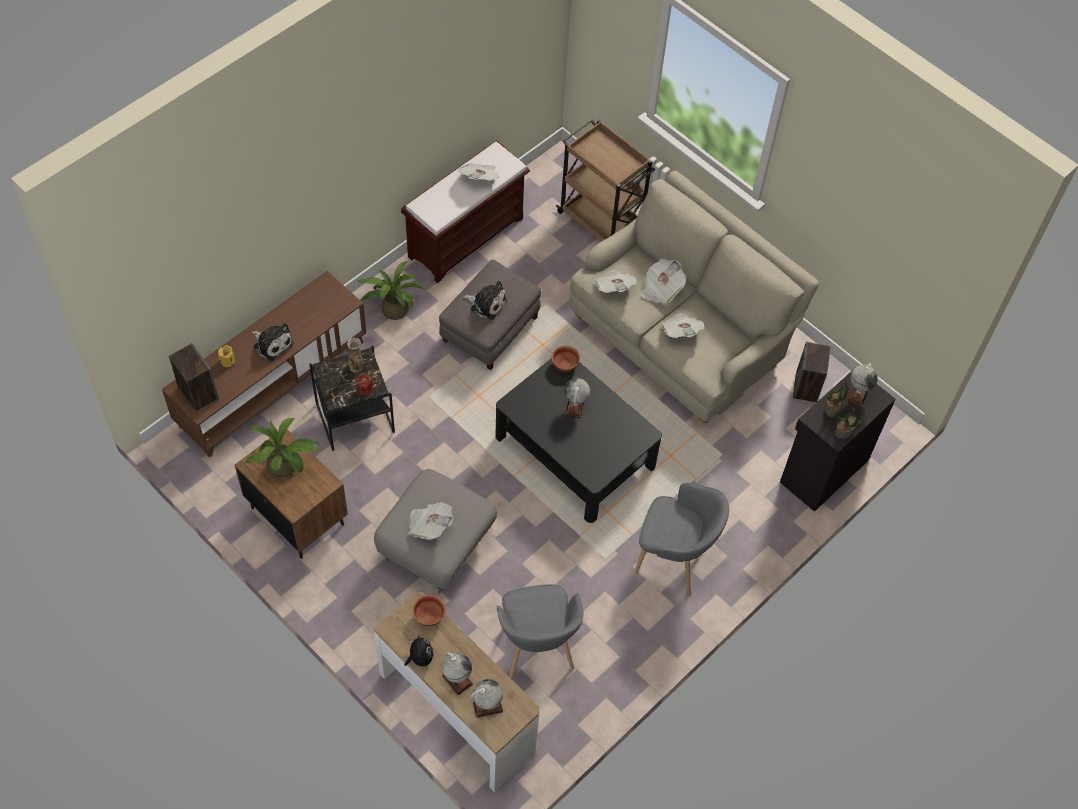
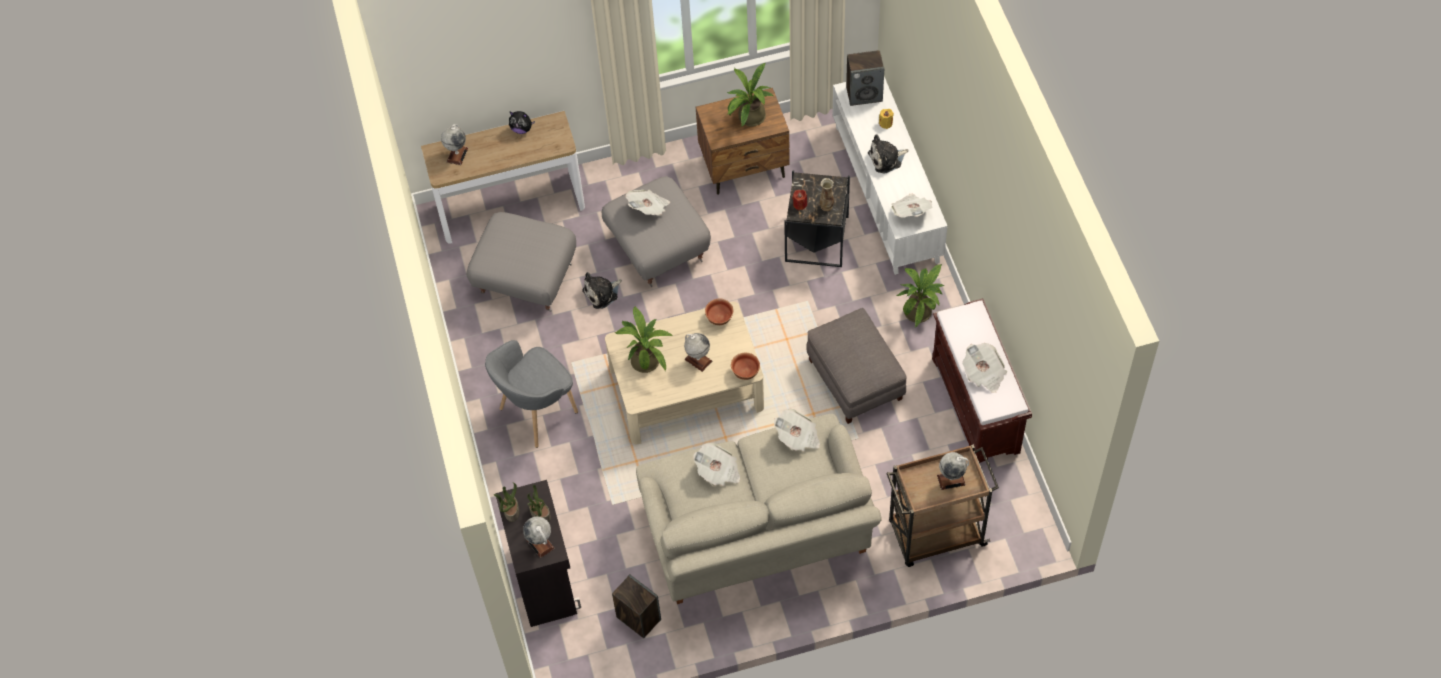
camera: 125 degrees right, 0 degrees up
(272, 383) = (886, 193): brown tv stand -> white tv stand
(429, 615) = (551, 147): bowl -> bowl (720, 318)
(457, 679) = (490, 144): globe -> globe (951, 480)
(486, 303) = (851, 344): plush toy -> plush toy (602, 293)
(536, 649) = (526, 279): grey armchair -> grey ottoman
(575, 451) = (686, 388): black coffee table -> beige coffee table
(598, 448) = (645, 358): none -> potted plant
(660, 289) = (774, 477): newspaper -> newspaper (911, 212)

